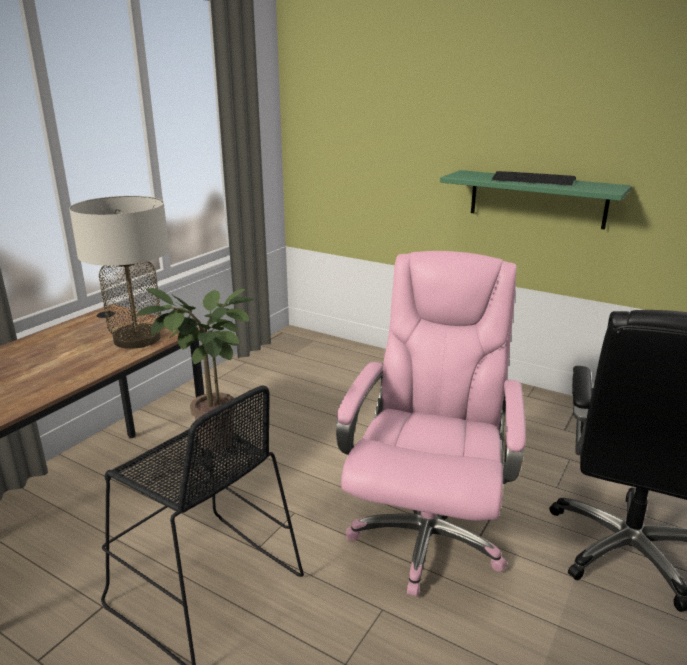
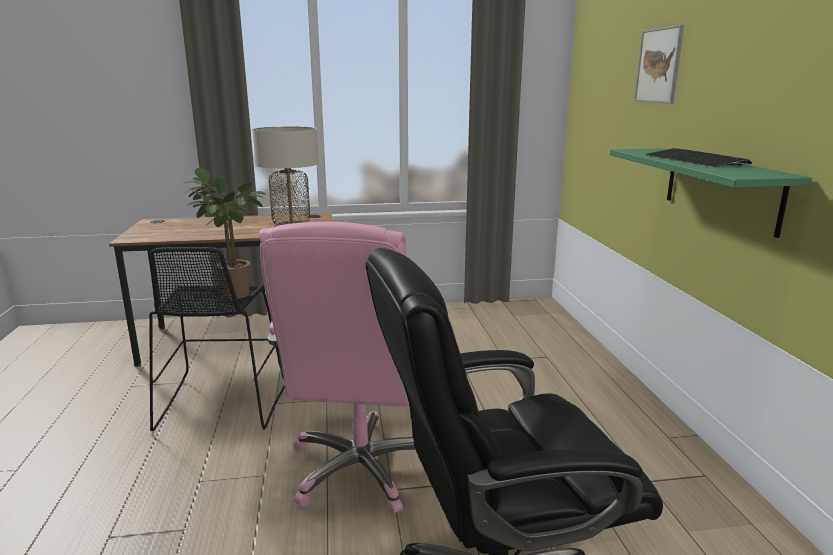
camera: 50 degrees right, 5 degrees down
(426, 539) = (362, 464): pink office chair -> pink office chair turned 120 degrees clockwise
(439, 97) = (658, 65): none -> picture

